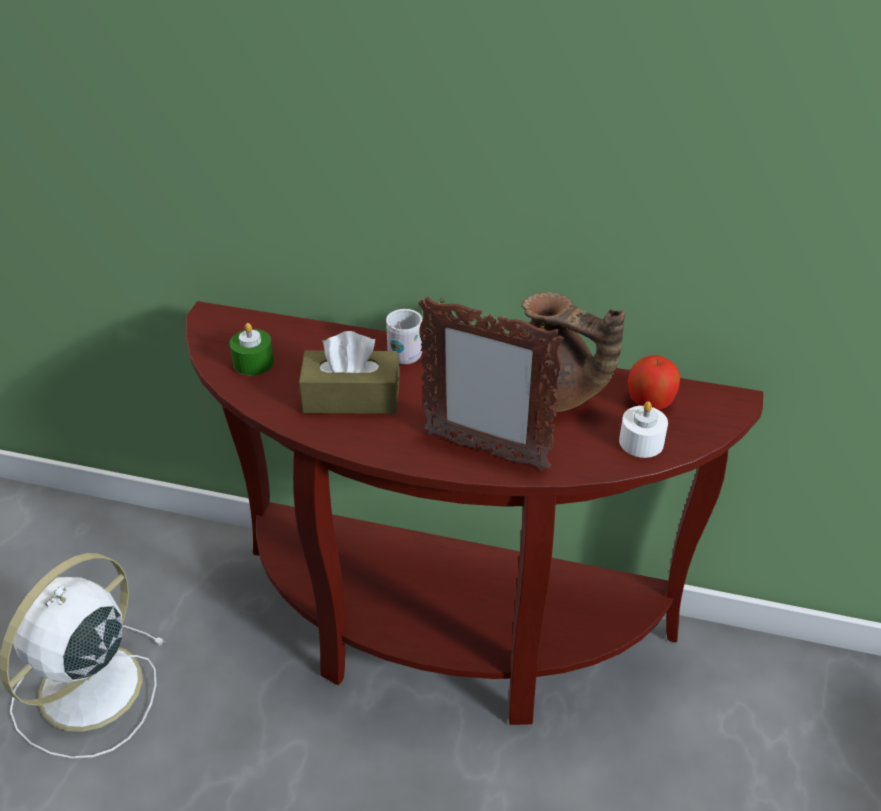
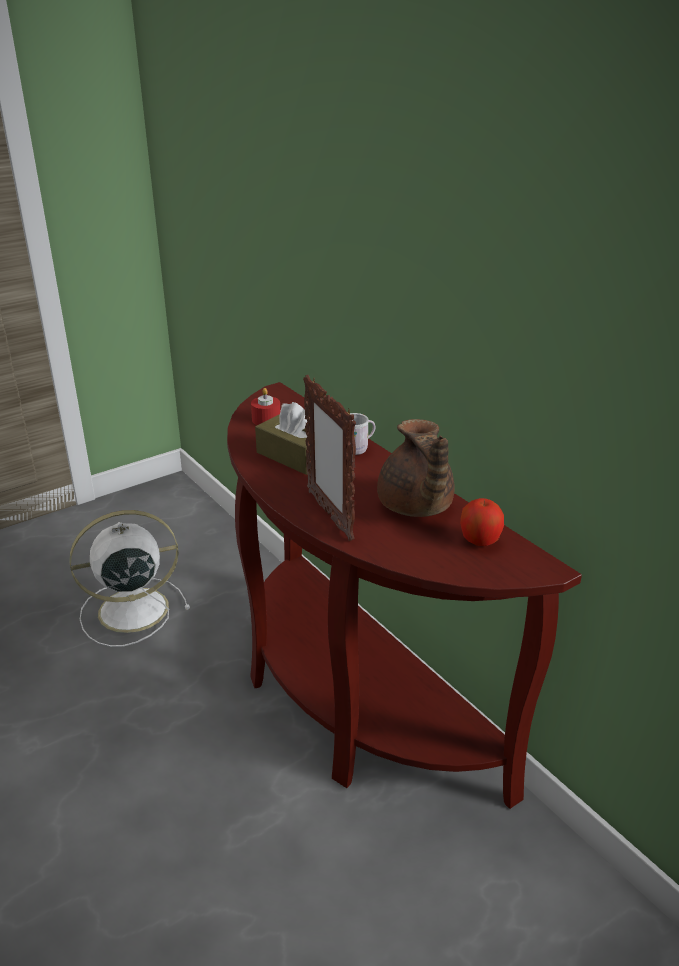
camera: 40 degrees right, 10 degrees down
(253, 362) = (266, 419): green candle -> red candle
(641, 442) = (439, 558): white candle -> none

